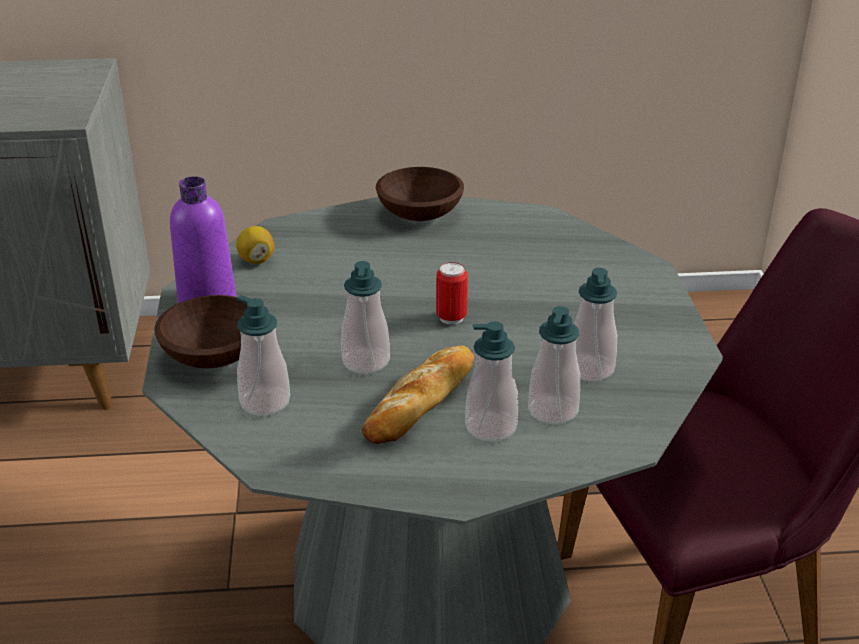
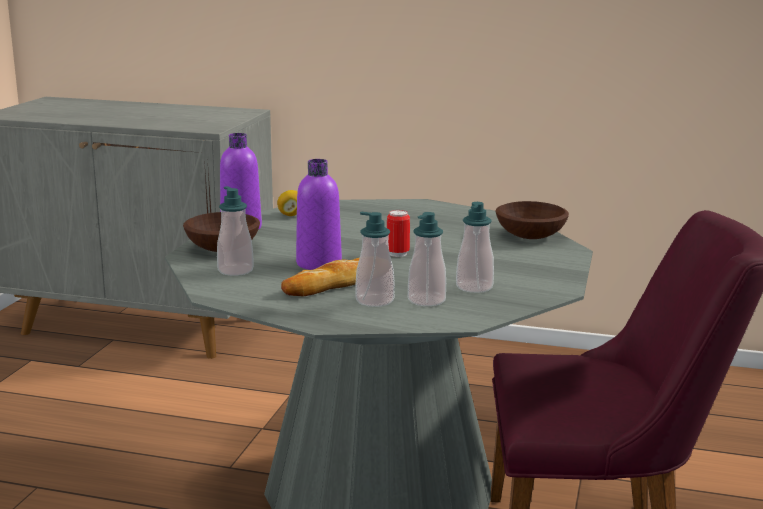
camera: 20 degrees right, 15 degrees down
(365, 361) = (319, 263): soap dispenser -> purple bottle
(419, 213) = (425, 208): brown bowl -> brown bowl (530, 235)

